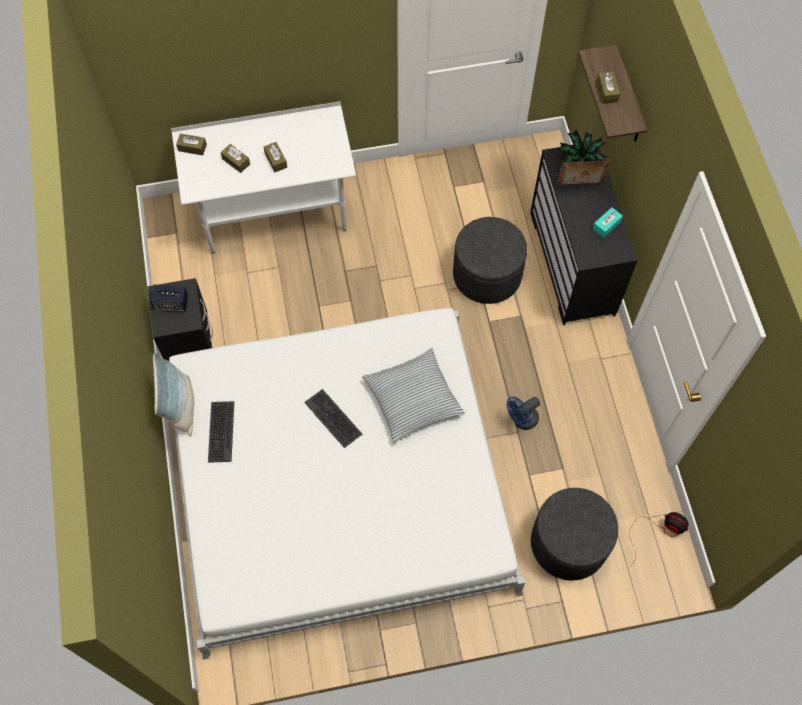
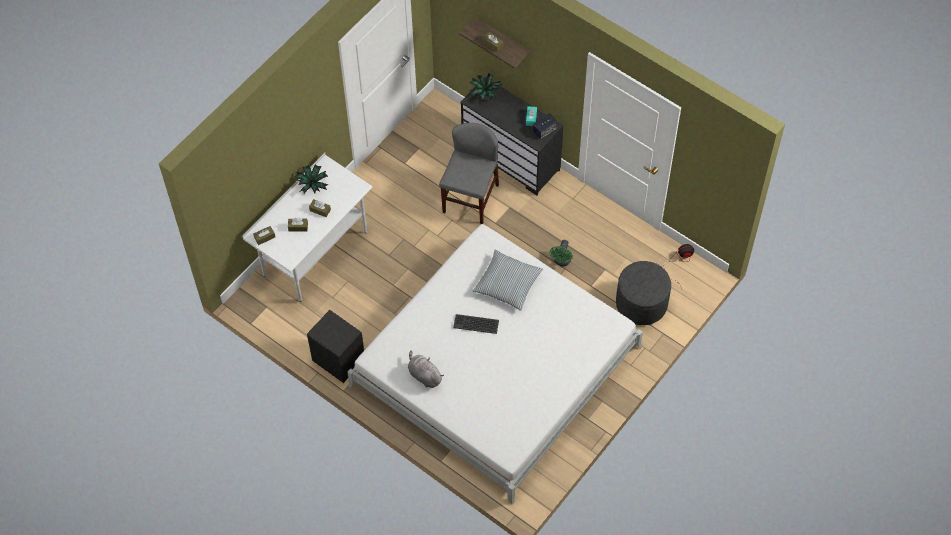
camera: 40 degrees left, 5 degrees down
(171, 303) = (330, 332): speaker -> speaker (544, 130)
(180, 407) = (389, 380): pillow -> none
(220, 431) = (424, 375): keyboard -> grey plush toy
(296, 126) = (312, 184): none -> potted plant
(487, 274) = (470, 198): grey ottoman -> grey chair
(521, 420) = (561, 261): blue fan -> green fan
(580, 184) = (497, 106): picture frame -> none

